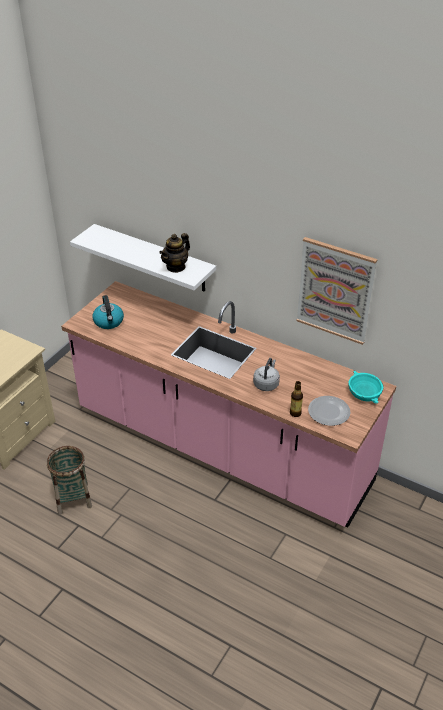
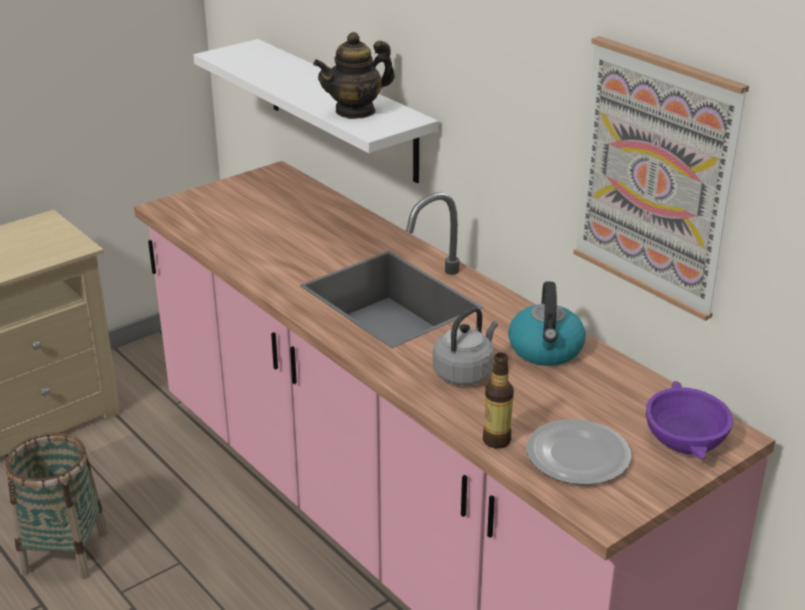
camera: 20 degrees right, 10 degrees down
(109, 322) = (222, 215): kettle -> kettle (546, 350)
(365, 394) = (686, 439): turquoise bowl -> purple bowl

